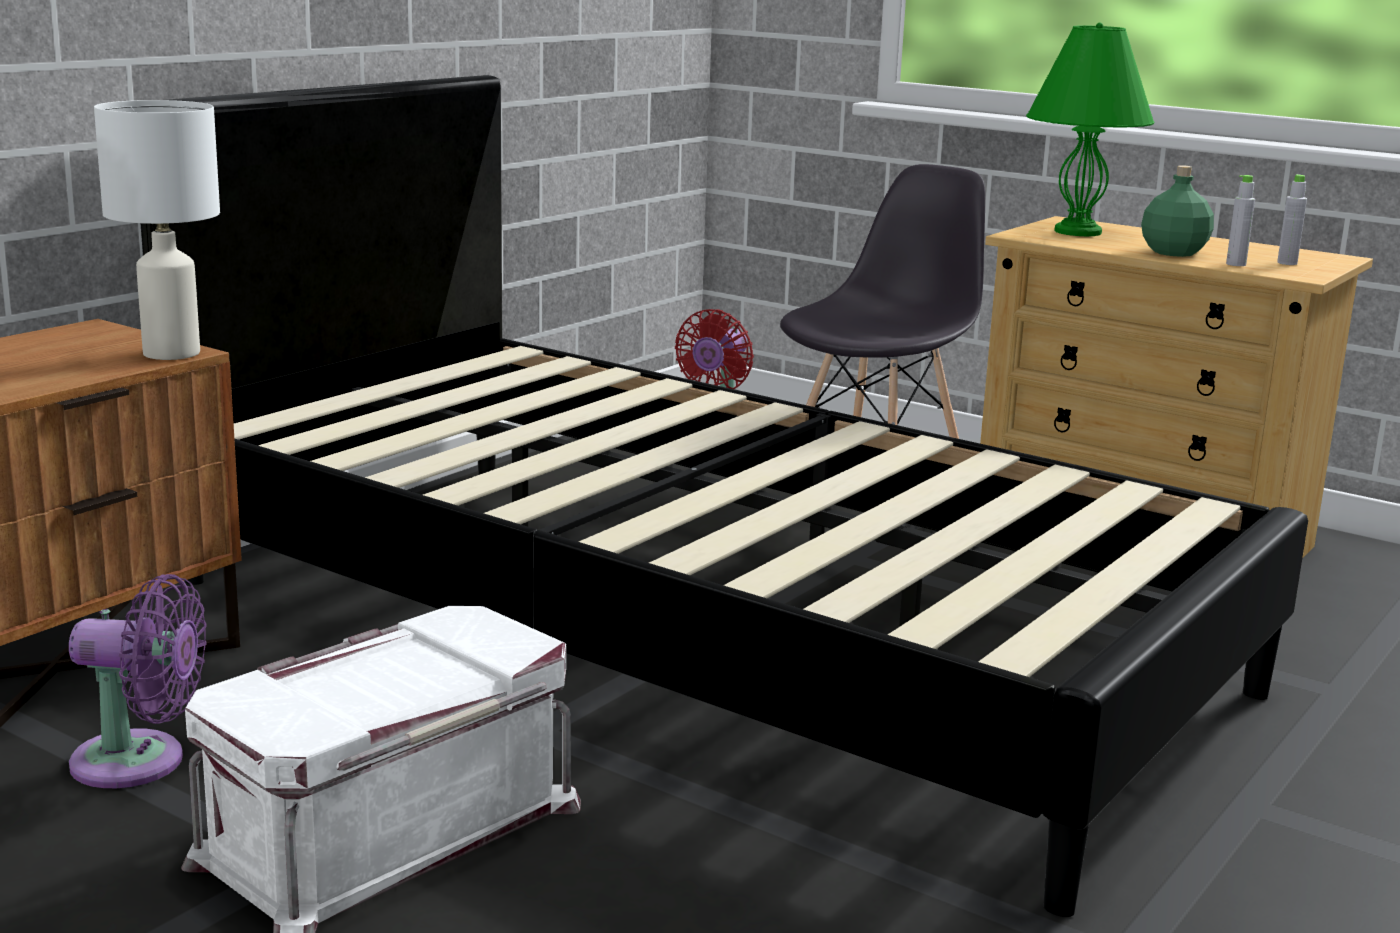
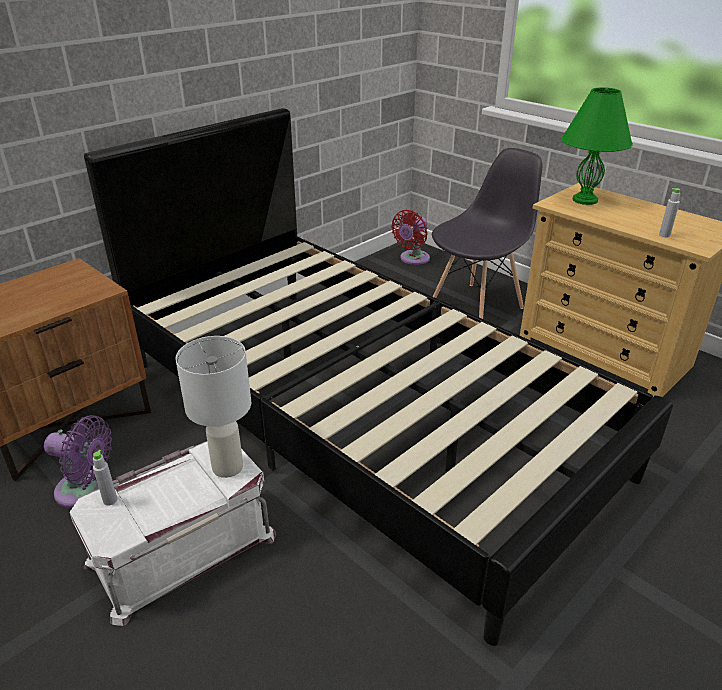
camera: 10 degrees right, 15 degrees up
(173, 353) = (100, 291): white table lamp -> white table lamp (228, 467)
(1173, 252) = (632, 222): green bottle -> none
(1287, 263) = (694, 234): grey bottle -> grey bottle (110, 500)

